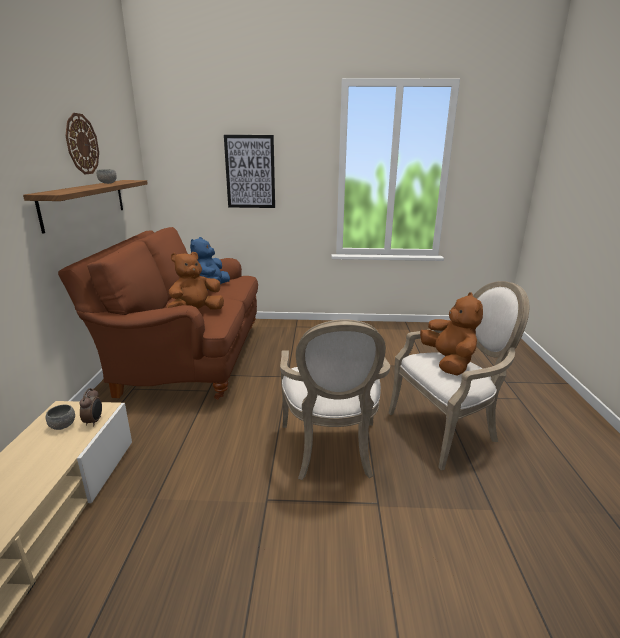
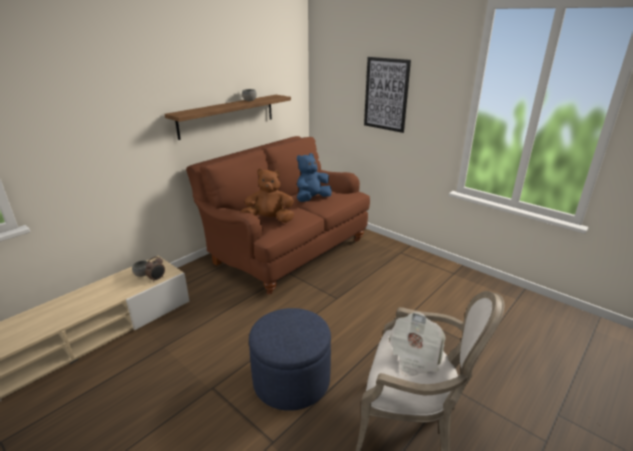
camera: 40 degrees right, 5 degrees up
(82, 144) = (232, 70): wall clock -> none
(331, 452) = (291, 380): armchair -> blue ottoman
(448, 362) = (414, 356): brown plush toy -> newspaper

